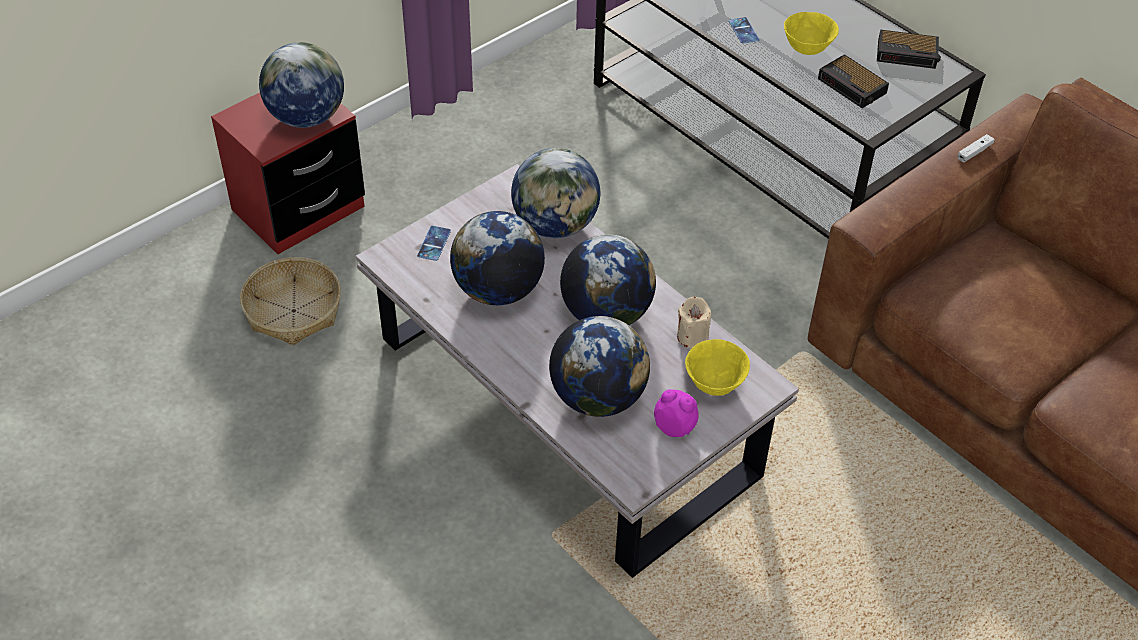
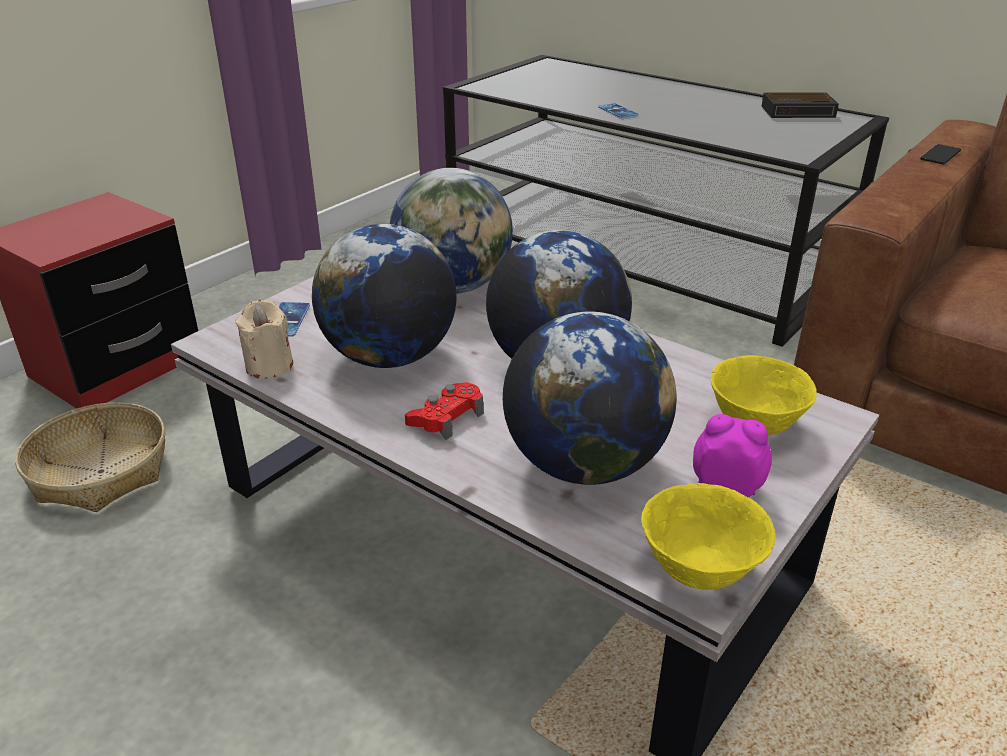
camera: 10 degrees left, 15 degrees down
(306, 117) = (108, 224): globe -> none
(524, 348) = (446, 417): none -> red game controller
(692, 336) = (691, 374): beige candle -> beige candle (269, 366)
(807, 49) = (693, 117): yellow bowl -> yellow bowl (700, 571)
(853, 86) = (760, 134): alarm clock -> none
(974, 152) = (940, 155): white game controller -> phone

